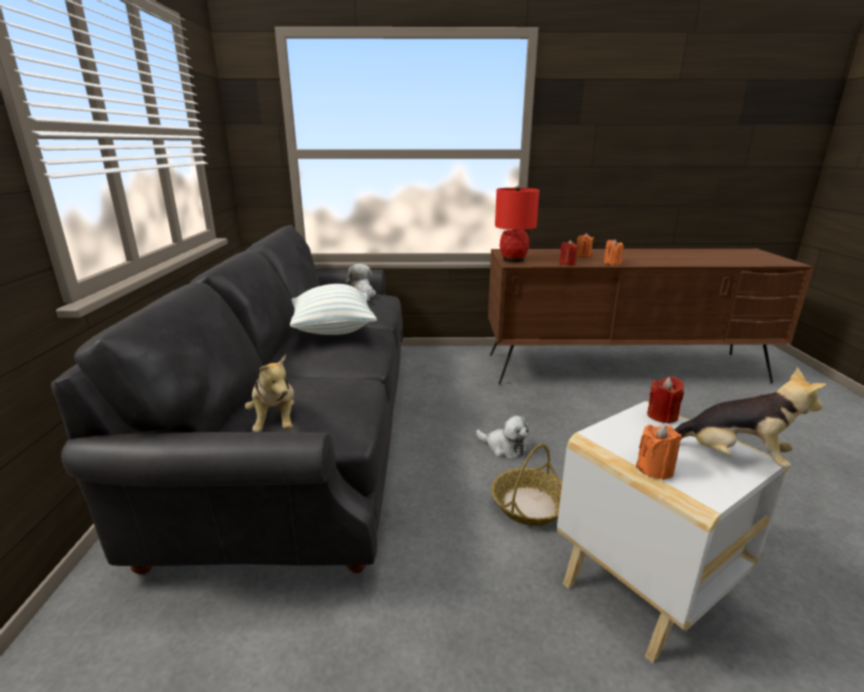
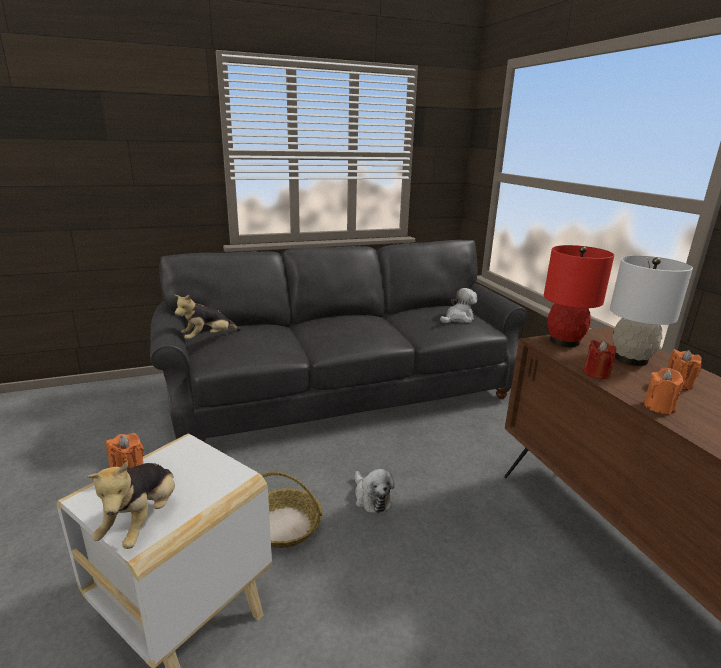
camera: 70 degrees right, 0 degrees up
(333, 331) = (362, 324): pillow -> none
(503, 447) = (371, 498): plush toy -> plush toy turned 45 degrees counterclockwise
(547, 255) = (631, 359): none -> white table lamp
(662, 416) = (225, 482): red candle -> none

